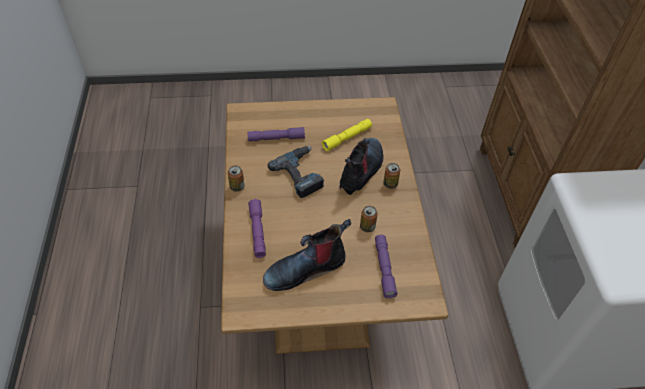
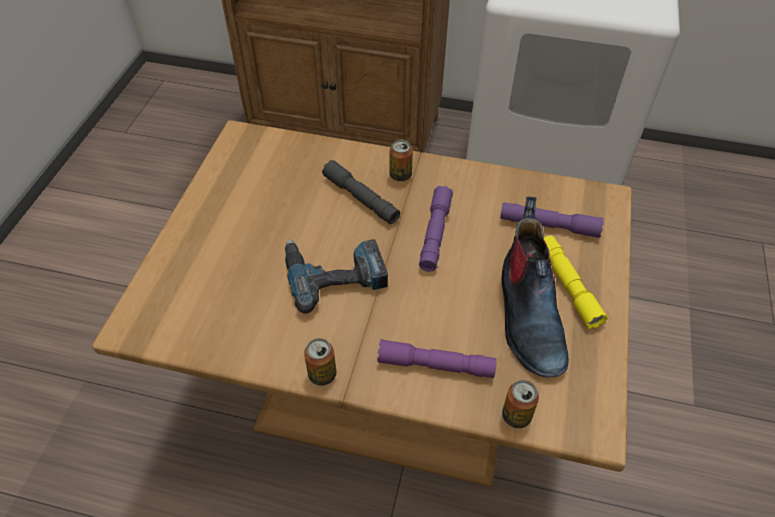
camera: 70 degrees left, 0 degrees up
(276, 138) = (234, 288): purple flashlight -> purple flashlight (435, 234)
(347, 138) = (284, 196): yellow flashlight -> yellow flashlight (568, 286)
(361, 171) = (361, 198): boot -> grey flashlight
(367, 227) = (470, 222): can -> can (516, 416)

